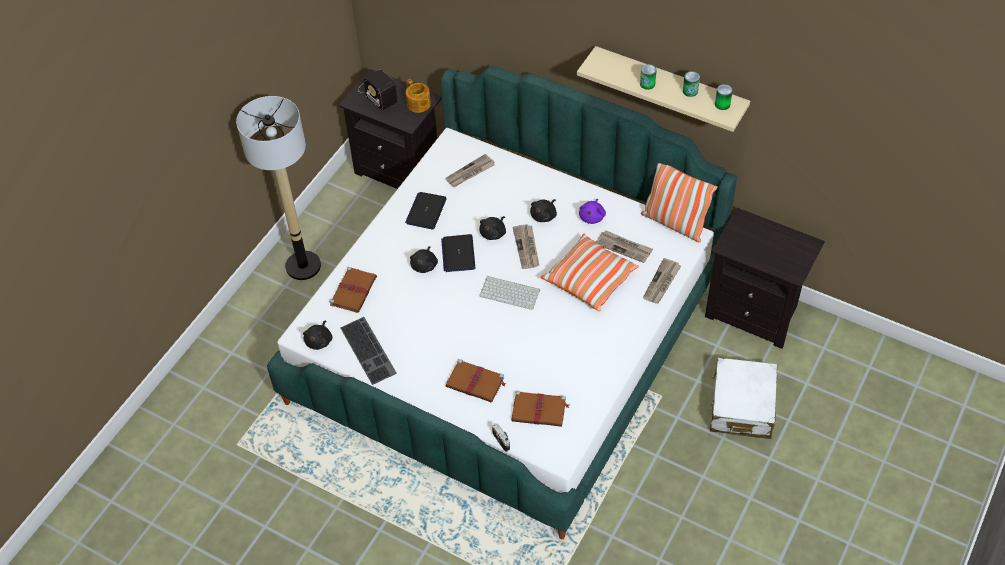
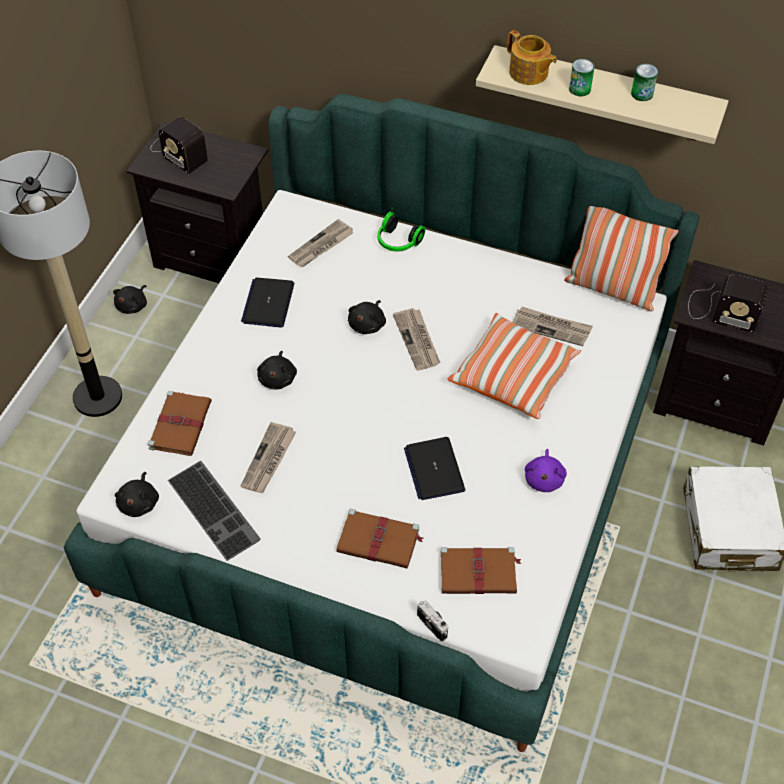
camera: 10 degrees left, 0 degrees up
(418, 104) = (237, 161): teapot -> teapot (529, 73)
(458, 254) = (323, 358): laptop -> laptop (434, 469)
(511, 292) = (406, 405): keyboard -> none
(525, 174) = (397, 242): none -> headphones
(544, 215) = (433, 294): black plush toy -> black plush toy (133, 305)
(592, 216) = (499, 290): purple plush toy -> purple plush toy (544, 478)
(662, 283) = (613, 371): newspaper -> newspaper (269, 460)
(722, 104) = (691, 108): can -> none
(747, 246) = (720, 310): none -> radio

